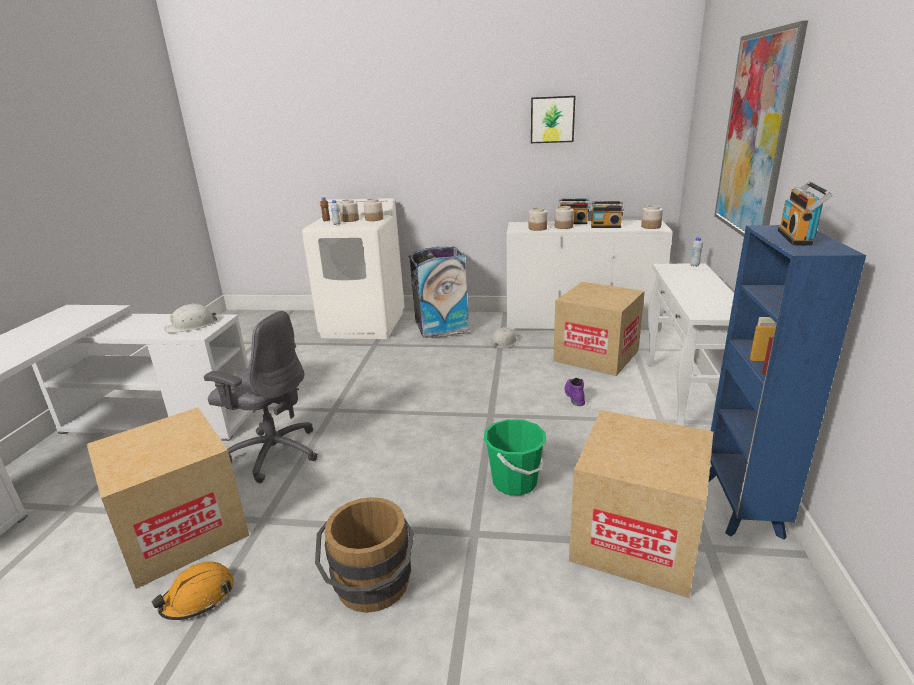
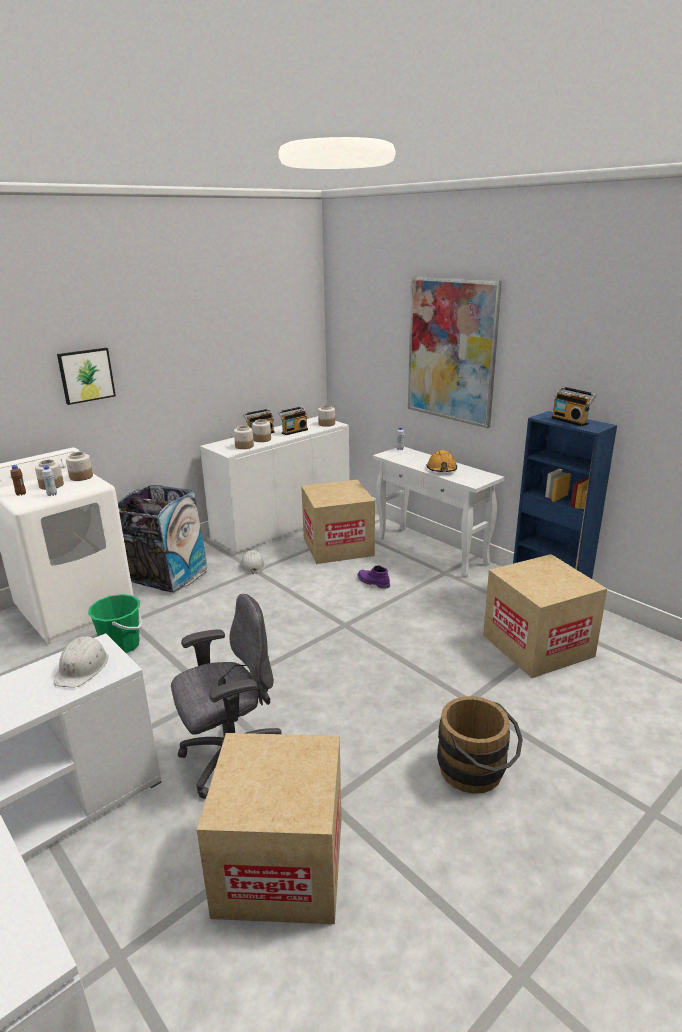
camera: 50 degrees left, 0 degrees up
(198, 598) = (392, 878): orange hard hat -> orange hard hat (441, 469)
(514, 482) = (437, 657): green bucket -> green bucket (121, 645)
(552, 119) = (225, 338): picture -> picture (86, 375)

